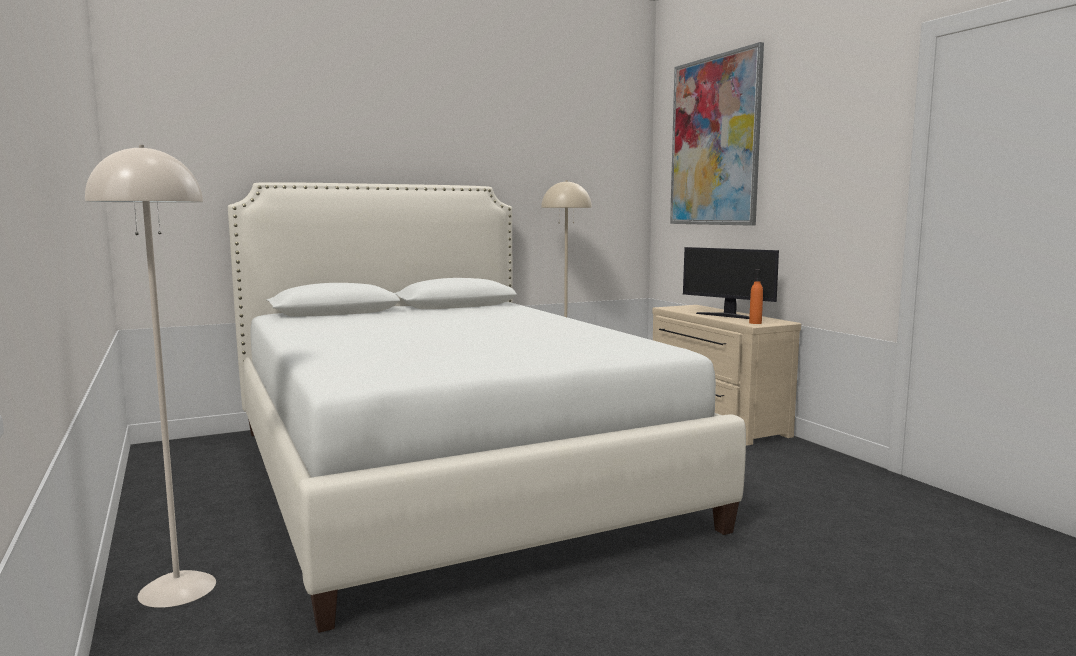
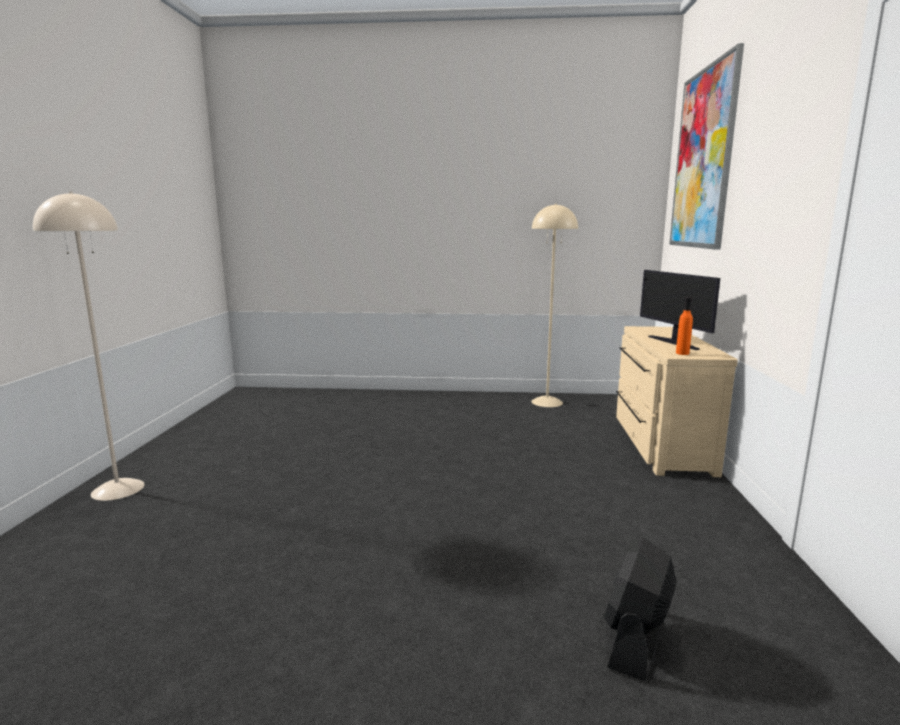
camera: 30 degrees right, 5 degrees up
(447, 473) = (372, 445): white bed -> none
(893, 557) = (635, 640): none -> black fan

